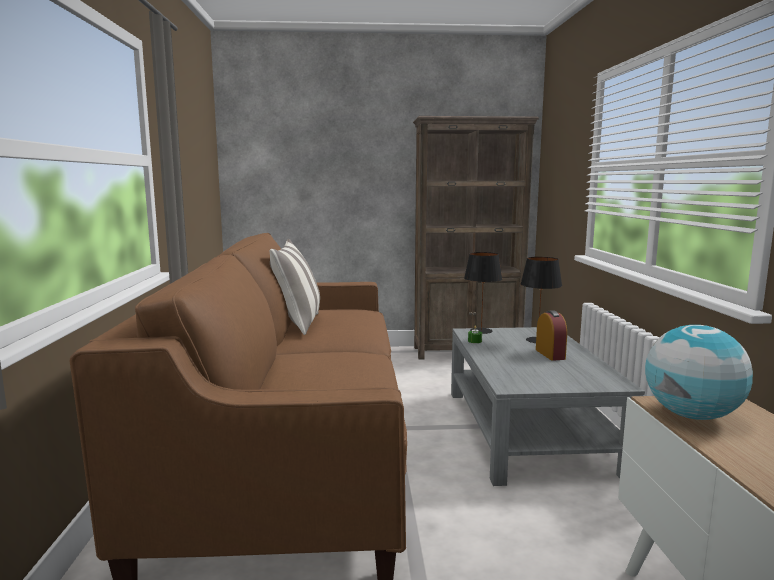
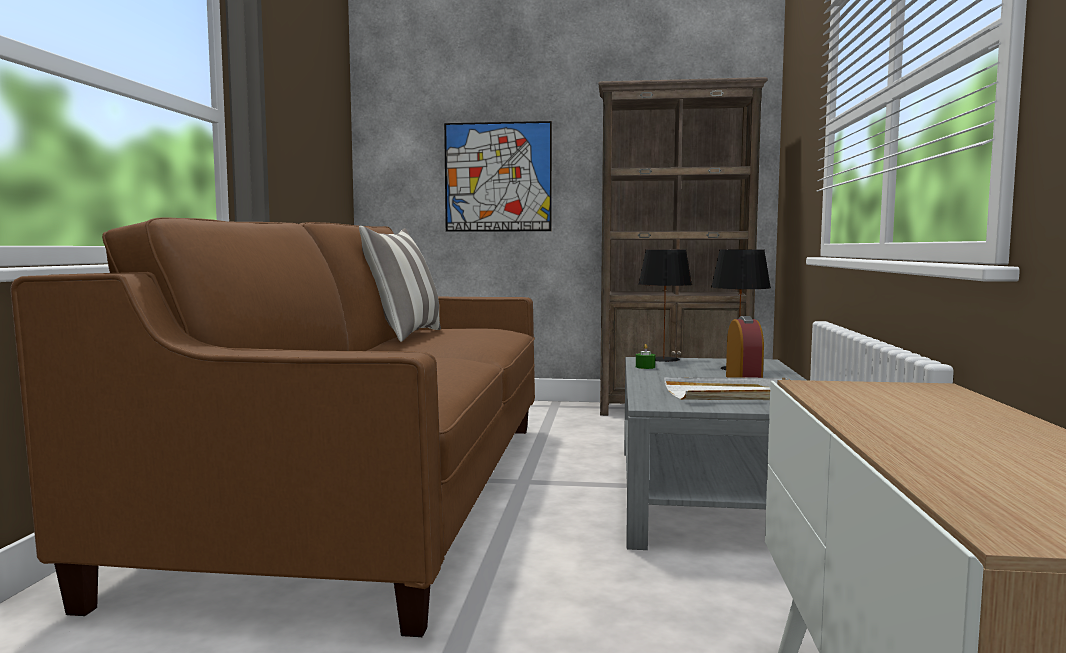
camera: 10 degrees right, 5 degrees down
(335, 182) = (498, 177): none -> picture
(556, 372) = (737, 395): none -> white tray
(692, 415) = (851, 395): globe -> none

